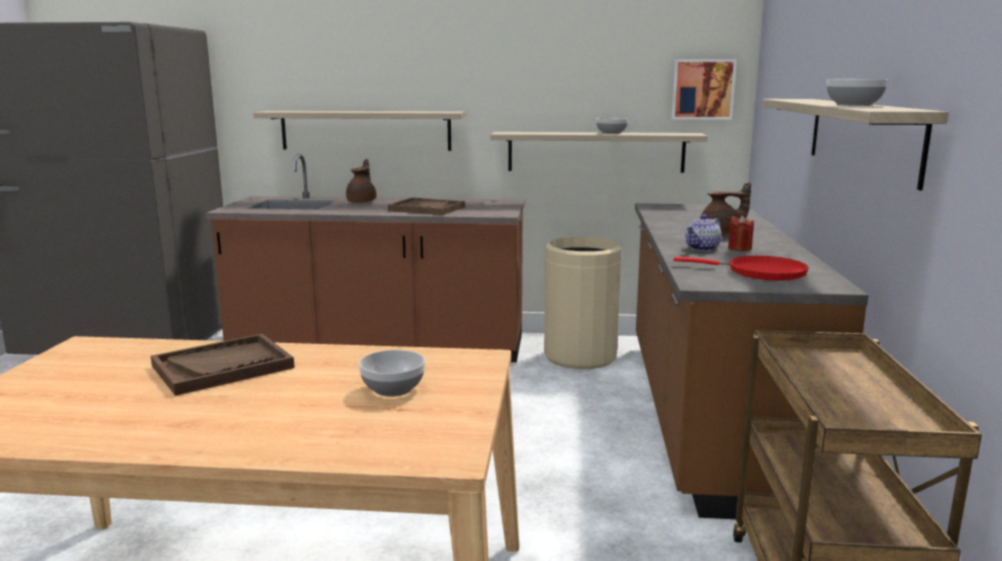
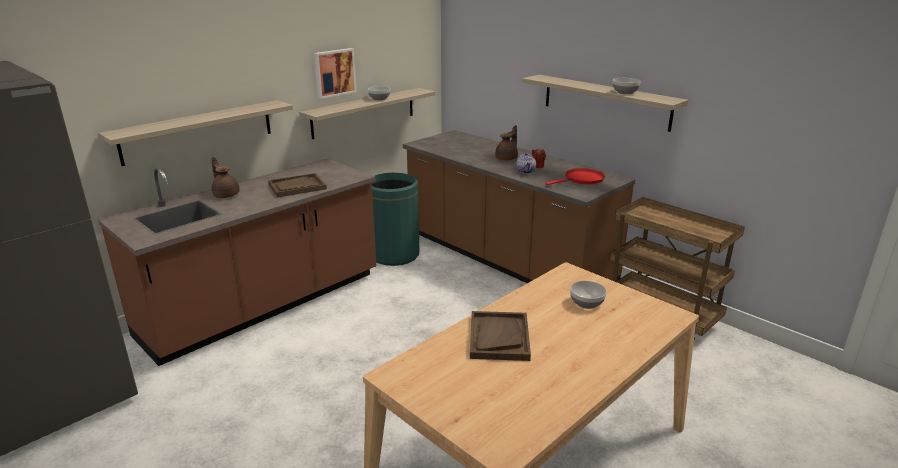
camera: 50 degrees left, 10 degrees up
(580, 356) = (394, 254): beige trash can -> green trash can
(702, 89) = (417, 59): picture -> picture (334, 72)

